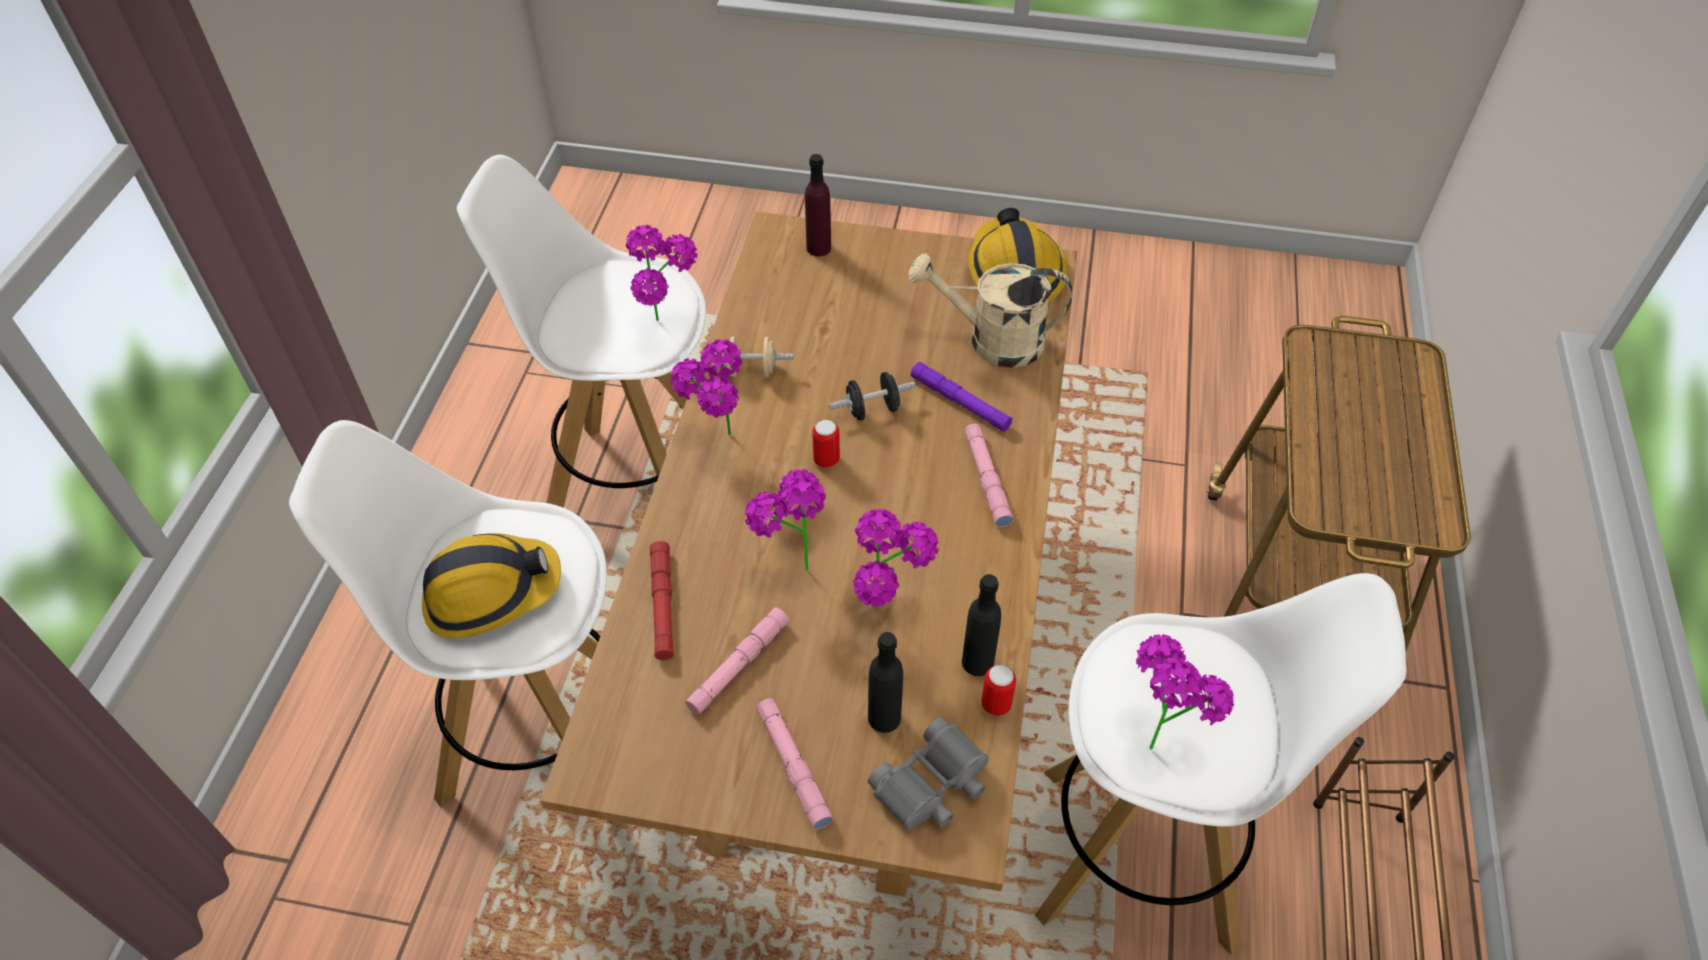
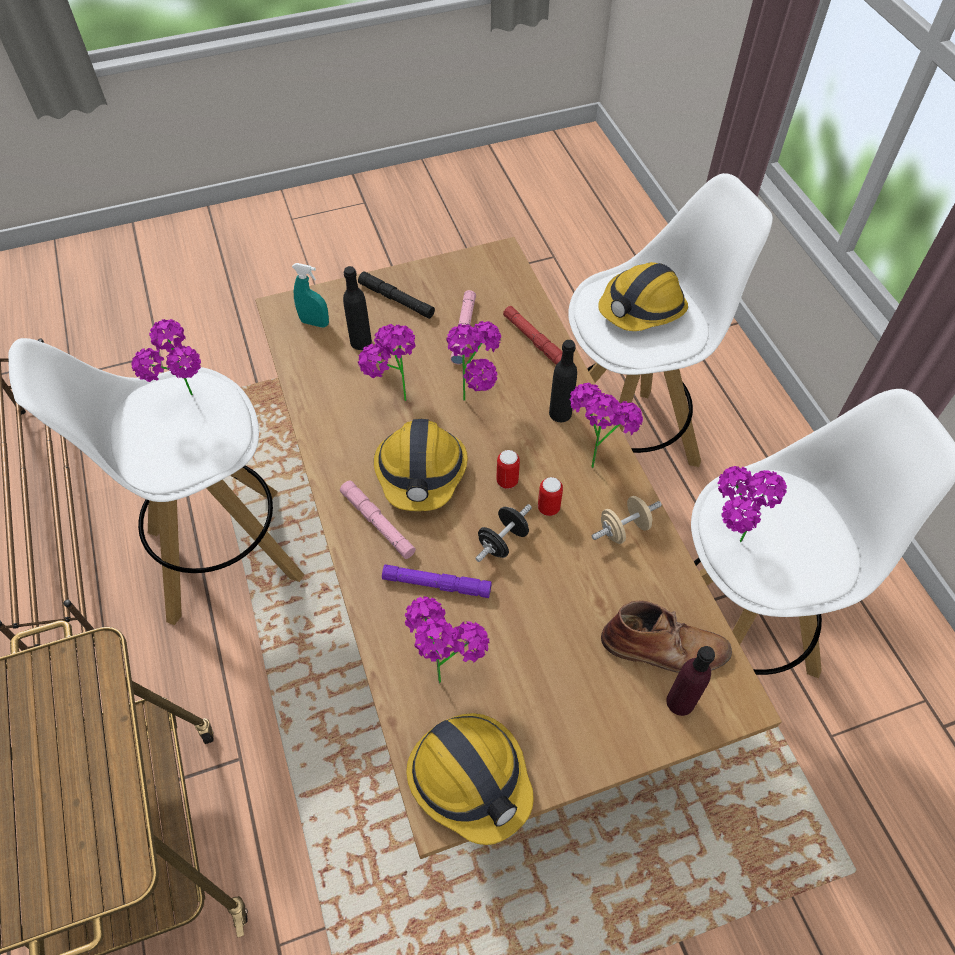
camera: 150 degrees right, 5 degrees up
(793, 766) = (396, 299): pink flashlight -> black flashlight
(798, 280) = (666, 648): none -> brown boot
(910, 509) = (421, 472): none -> hard hat
(932, 784) = (314, 323): grey binoculars -> turquoise spray bottle
(977, 662) = (320, 394): black bottle -> black bottle (560, 413)
(992, 341) = (444, 668): beige watering can -> potted plant
(996, 704) = (297, 376): can -> can (548, 508)

